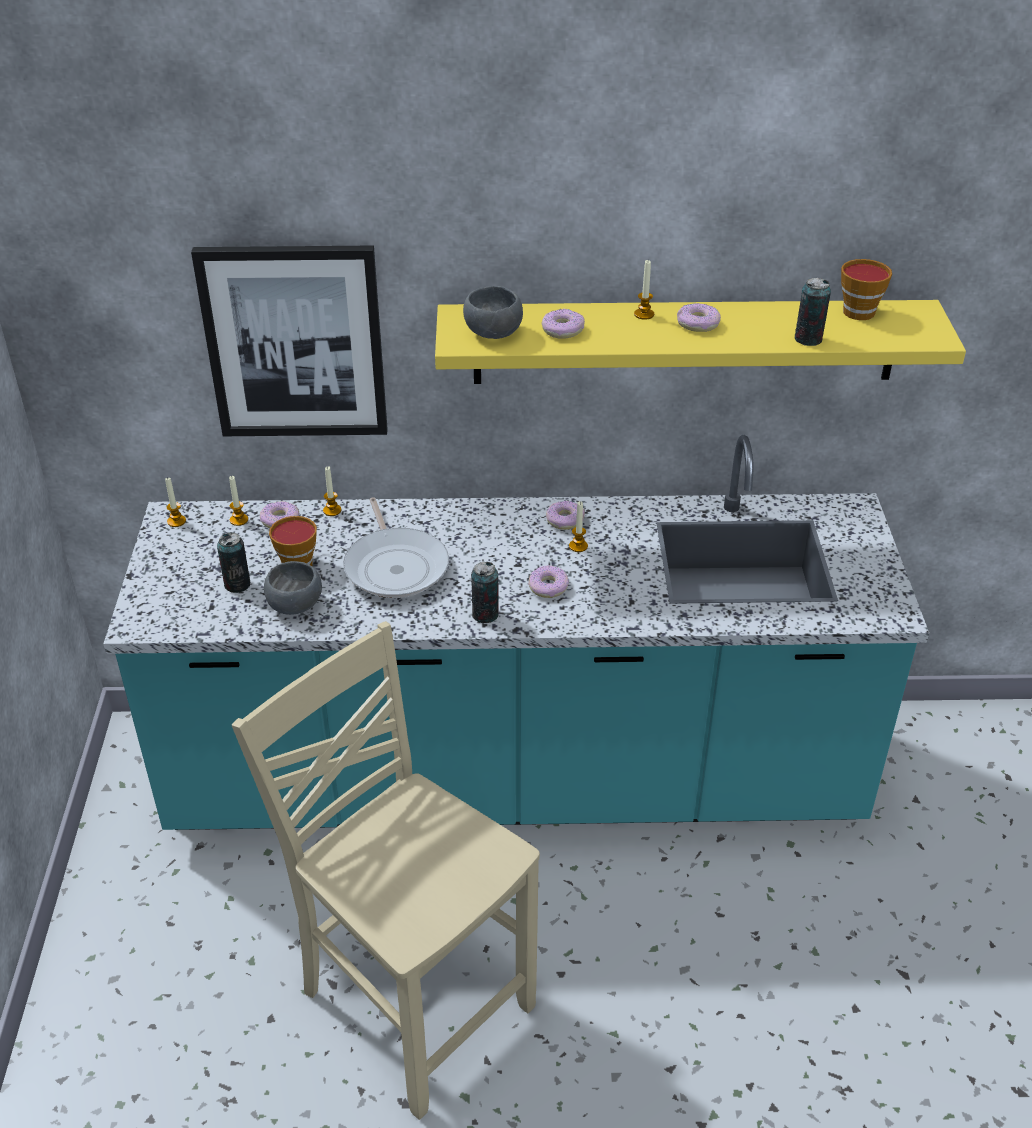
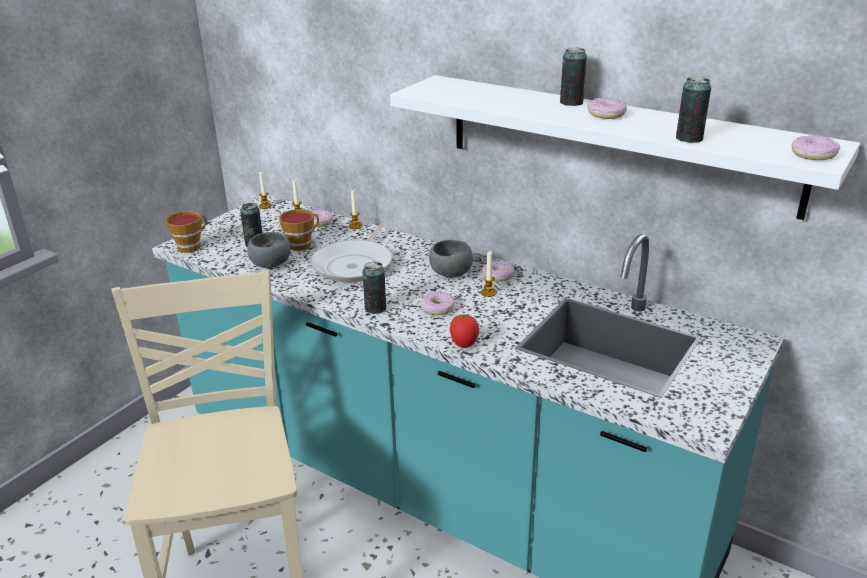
camera: 35 degrees right, 10 degrees down
(295, 342) = (348, 91): picture -> none
(491, 333) = (445, 91): grey bowl -> grey bowl (450, 273)
(562, 330) = (496, 99): donut -> donut (813, 154)
(620, 620) = (464, 345): none -> tomato
(644, 314) = (571, 103): candle -> can
(685, 341) = (615, 142): yellow shelf -> white shelf
(858, 310) = (765, 133): cup -> cup (191, 246)

